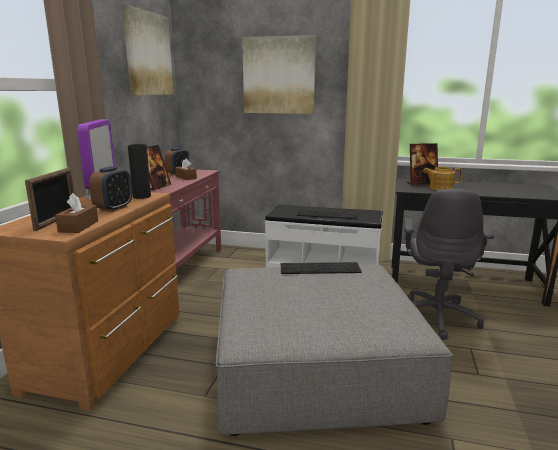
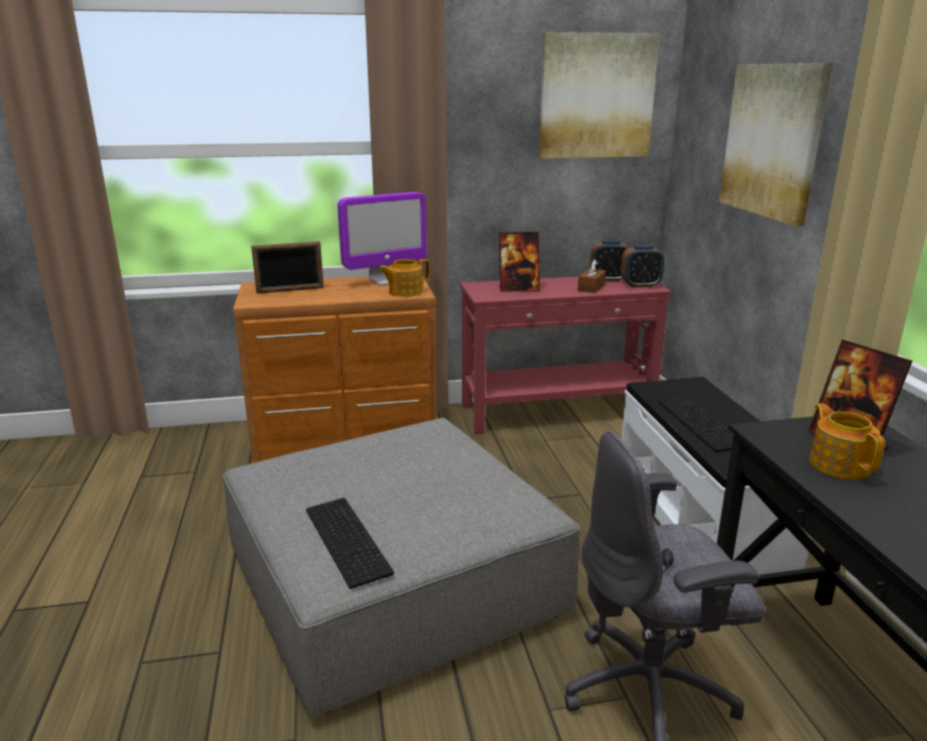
camera: 65 degrees right, 5 degrees up
(78, 226) = (277, 300): brown tissue box -> none
(114, 208) = (347, 295): alarm clock -> alarm clock (640, 285)
(142, 196) = (404, 292): black vase -> teapot
(320, 268) = (491, 472): keyboard -> keyboard (350, 540)

